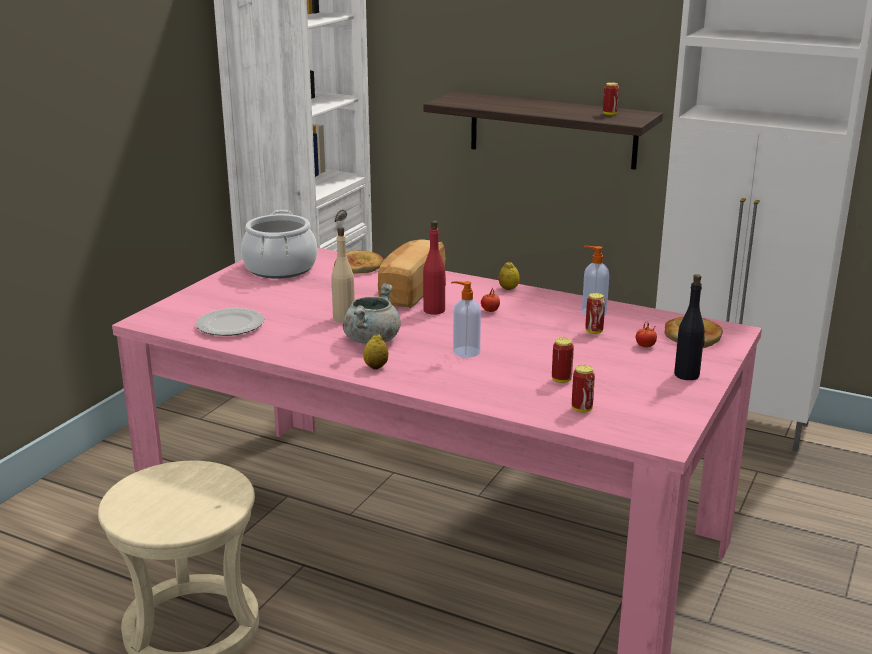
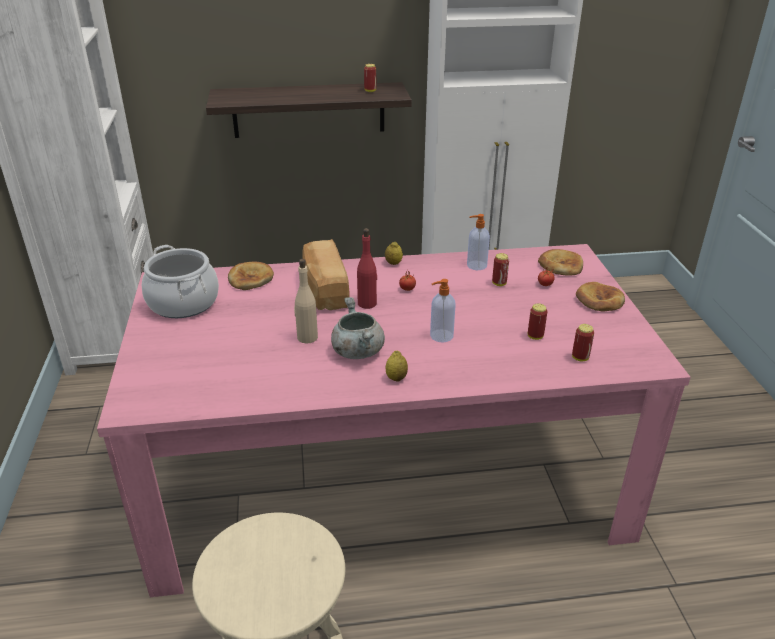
camera: 35 degrees left, 10 degrees up
(230, 326) = (219, 384): plate -> none
(687, 375) = (599, 300): black bottle -> bread

